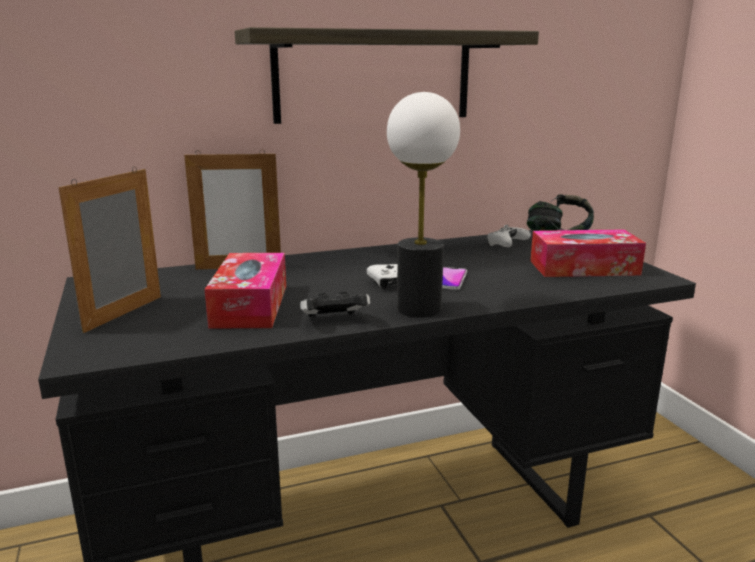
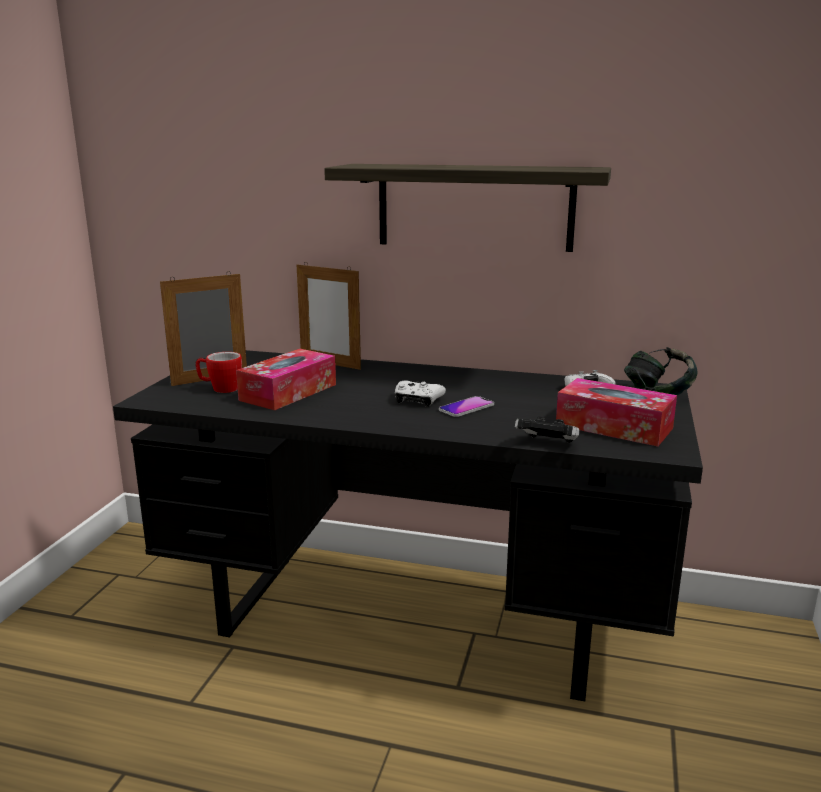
camera: 35 degrees right, 0 degrees up
(159, 321) = (220, 389): none -> mug
(334, 322) = (319, 416): game controller -> game controller (547, 445)
(419, 309) = (395, 423): table lamp -> none

